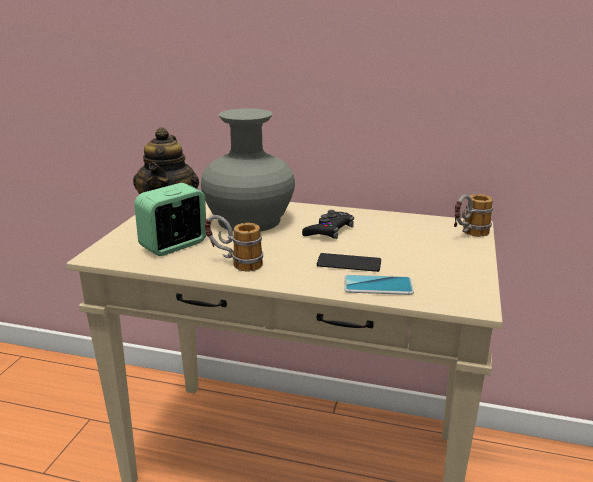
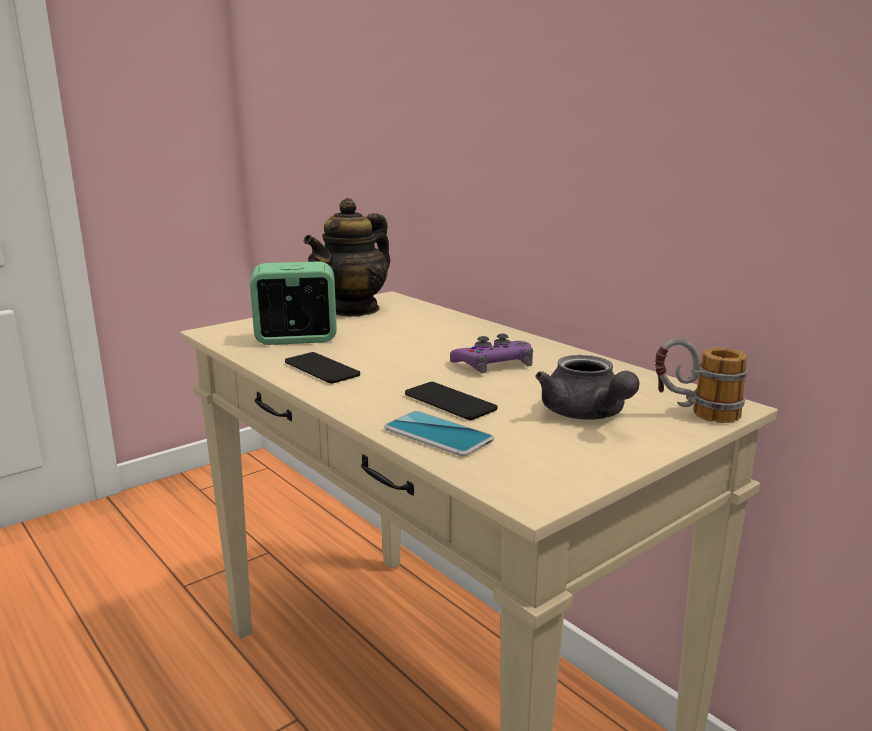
camera: 35 degrees right, 5 degrees down
(234, 263) = (321, 369): mug -> phone
(249, 220) = (419, 333): grey vase -> none
(329, 231) = (493, 364): black game controller -> purple game controller
(425, 250) = (586, 415): none -> grey teapot

